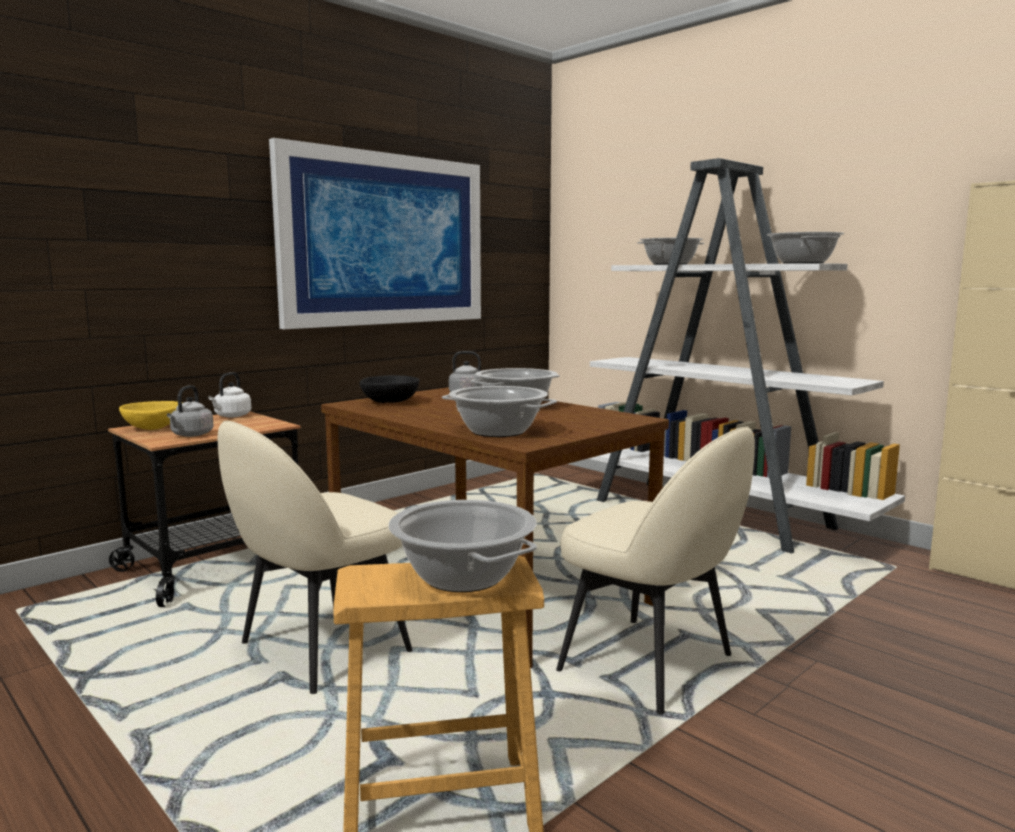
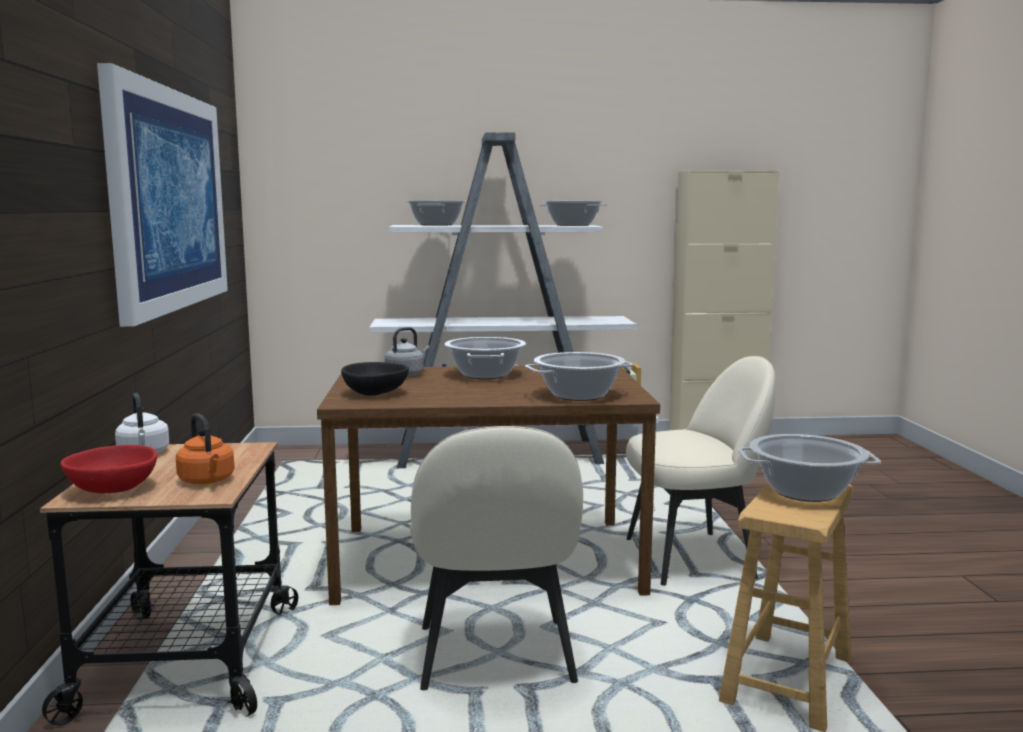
camera: 50 degrees left, 0 degrees up
(153, 428) = (113, 489): yellow bowl -> red bowl
(191, 435) = (207, 481): grey kettle -> orange kettle

